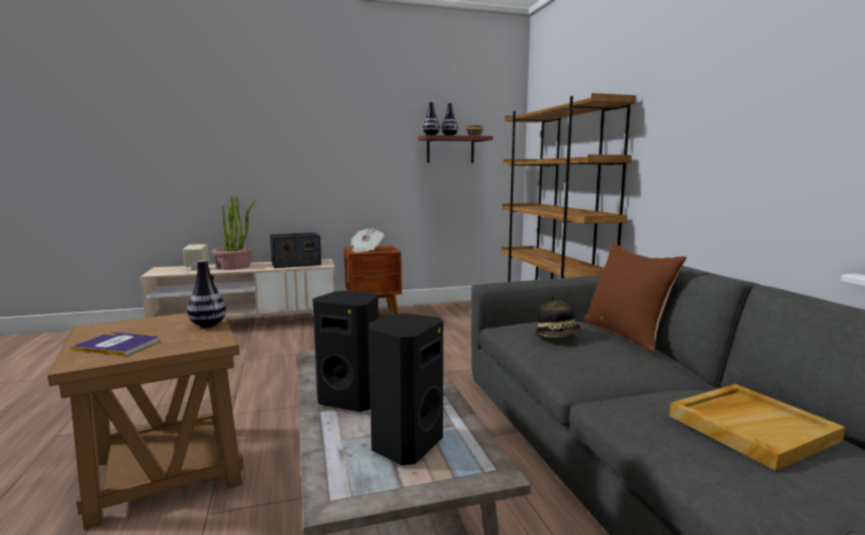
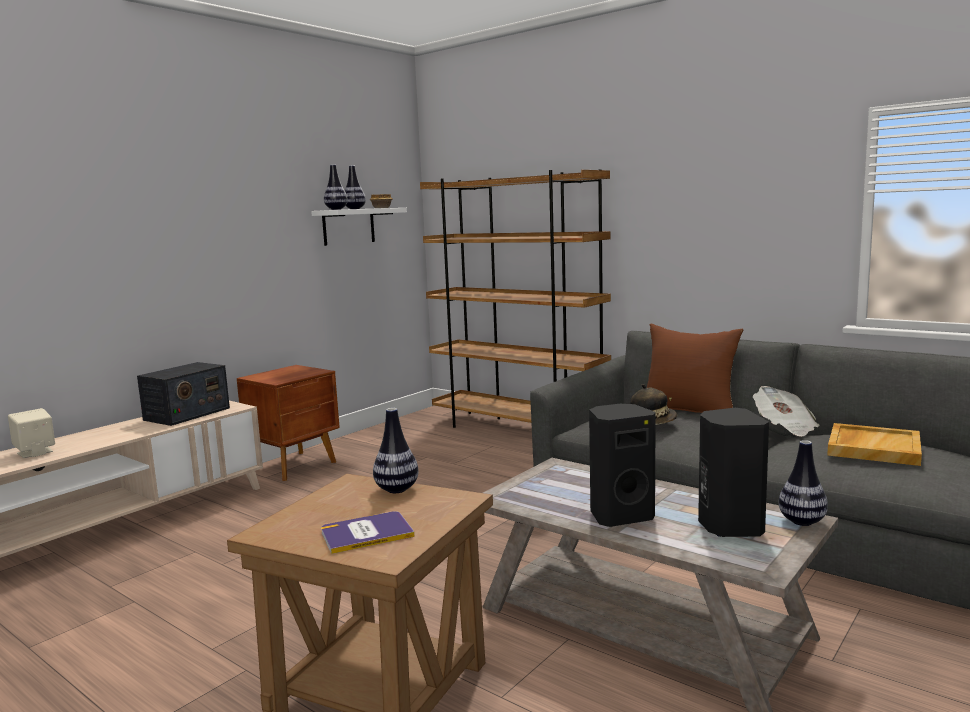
camera: 35 degrees left, 0 degrees up
(234, 266) = (94, 437): potted plant -> none
(366, 249) = (280, 375): newspaper -> newspaper (785, 427)
(450, 150) = (348, 226): brown shelf -> white shelf
(481, 471) = (802, 521): none -> vase

